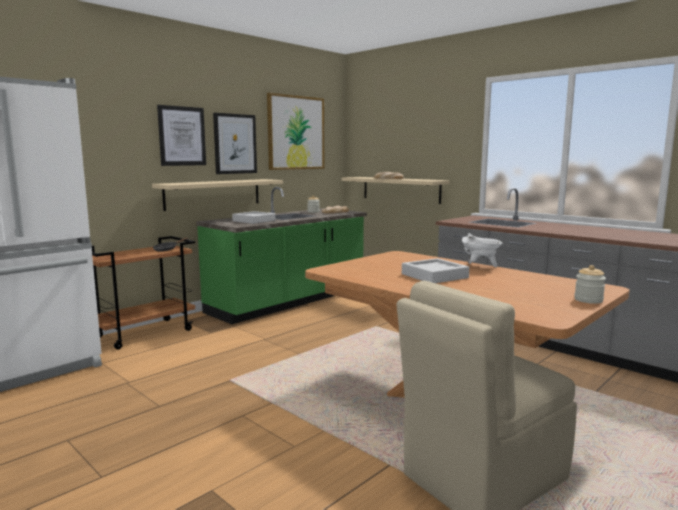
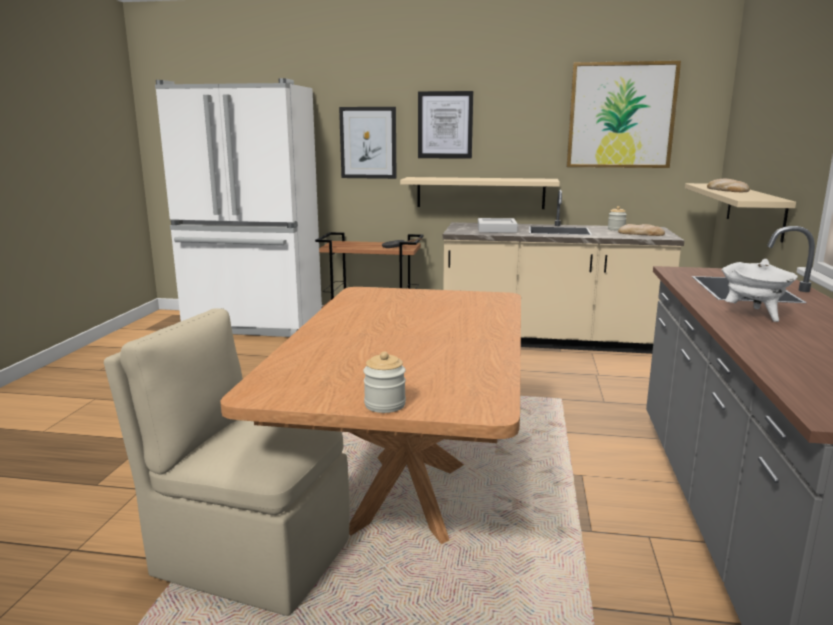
camera: 55 degrees right, 5 degrees up
(235, 144) = (515, 133): picture -> picture (368, 143)
(289, 301) = (550, 340): green counter -> beige counter
(434, 276) = (402, 326): grey tray -> none
(479, 266) = (497, 335): white cooking pot -> white cooking pot (753, 315)

